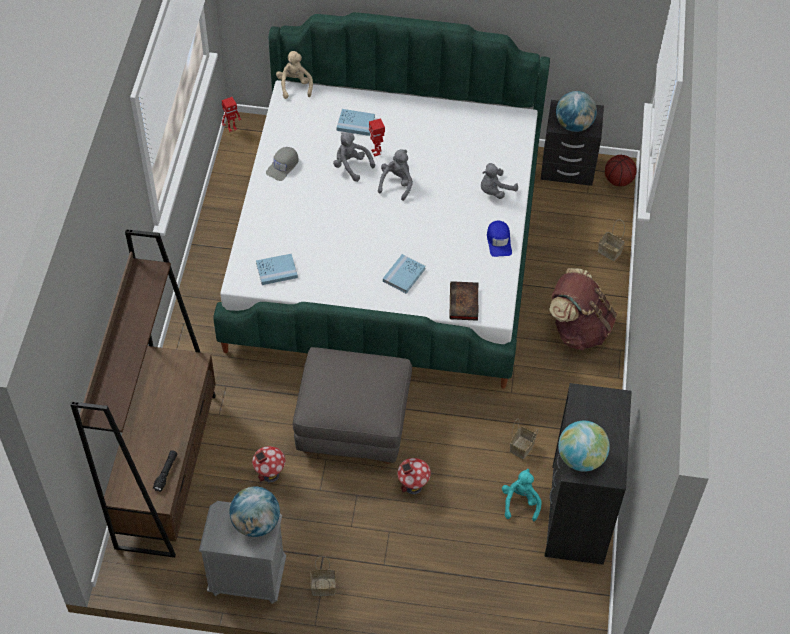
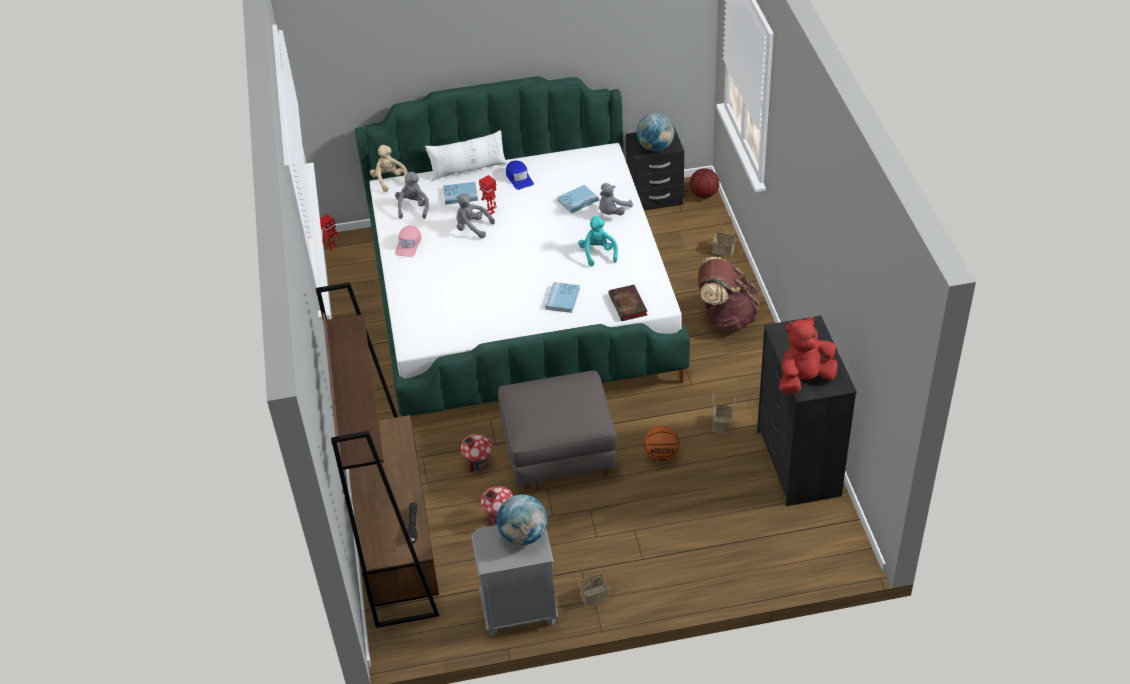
camera: 15 degrees left, 10 degrees down
(276, 270) = (442, 328): blue book -> blue book (577, 200)
(283, 166) = (408, 245): grey cap -> pink cap
(375, 96) = (468, 169): none -> white pillow
(396, 183) = (521, 230): grey plush toy -> grey plush toy (413, 208)
(413, 486) = (638, 486): toy house -> toy house (479, 464)
(449, 460) = (661, 455): none -> basketball
(499, 241) = (635, 249): blue cap -> blue cap (519, 178)
(520, 502) = (742, 469): turquoise plush toy -> turquoise plush toy (598, 253)
(580, 458) = (804, 379): globe -> red plush toy

